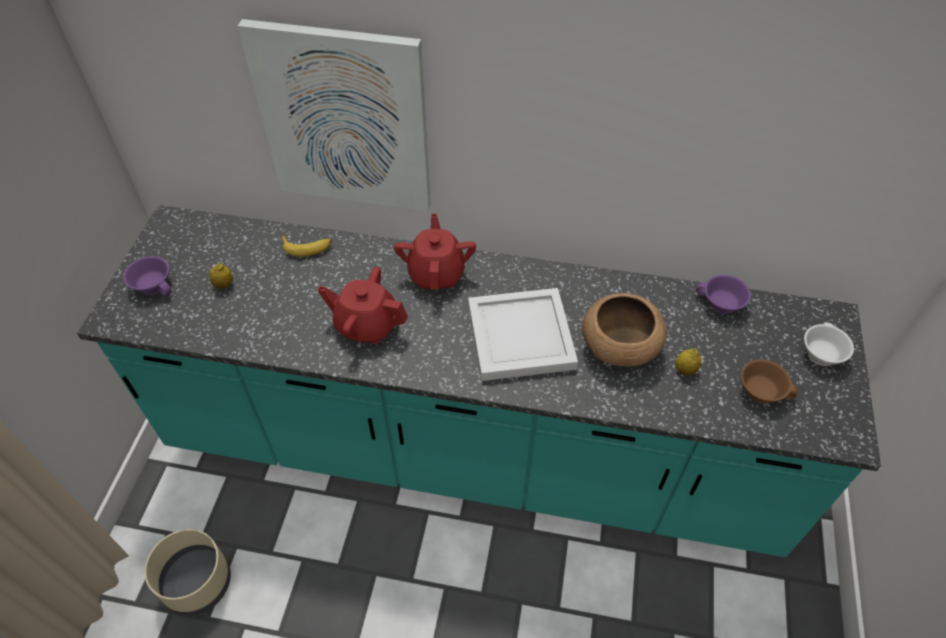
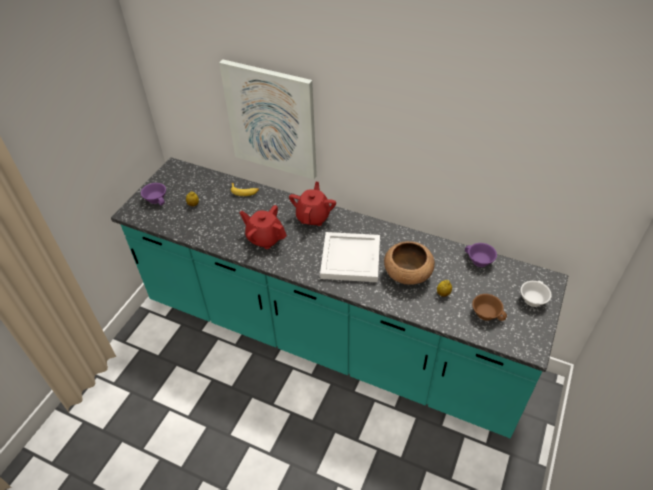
camera: 15 degrees right, 5 degrees down
(197, 583) = (149, 379): beige planter -> none

